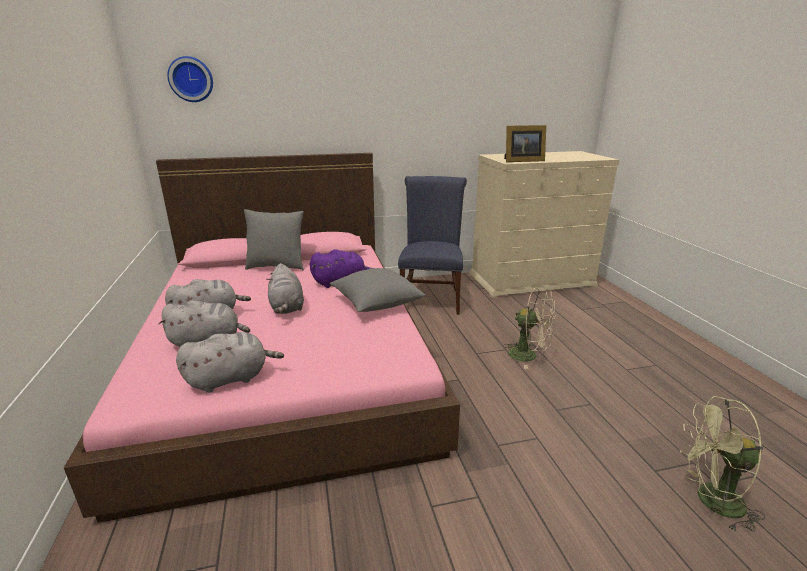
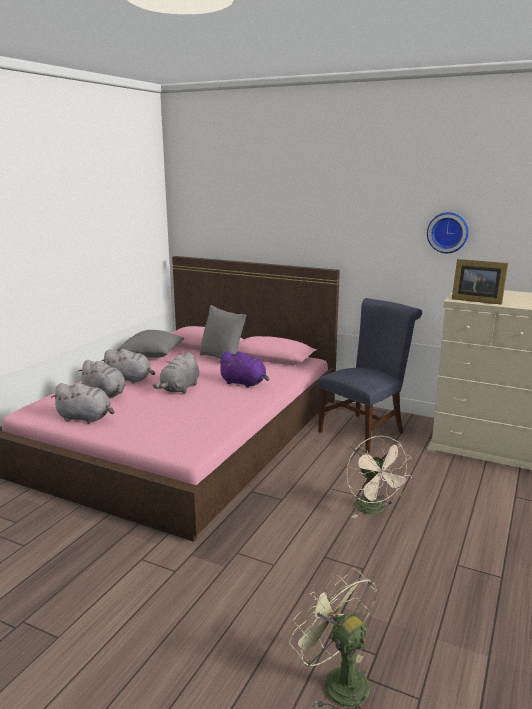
camera: 40 degrees right, 5 degrees down
(191, 79) = (205, 196): wall clock -> wall clock (448, 232)
(377, 304) = (240, 406): grey pillow -> grey pillow (152, 355)

